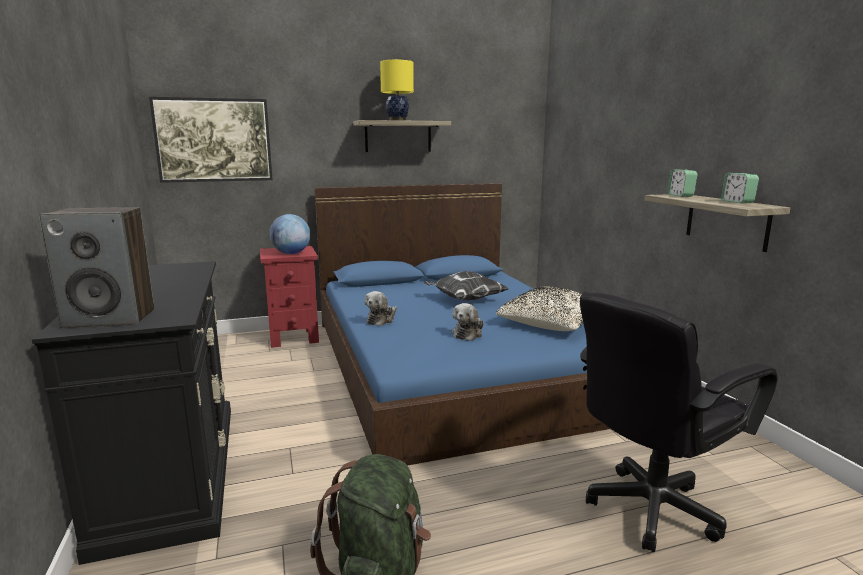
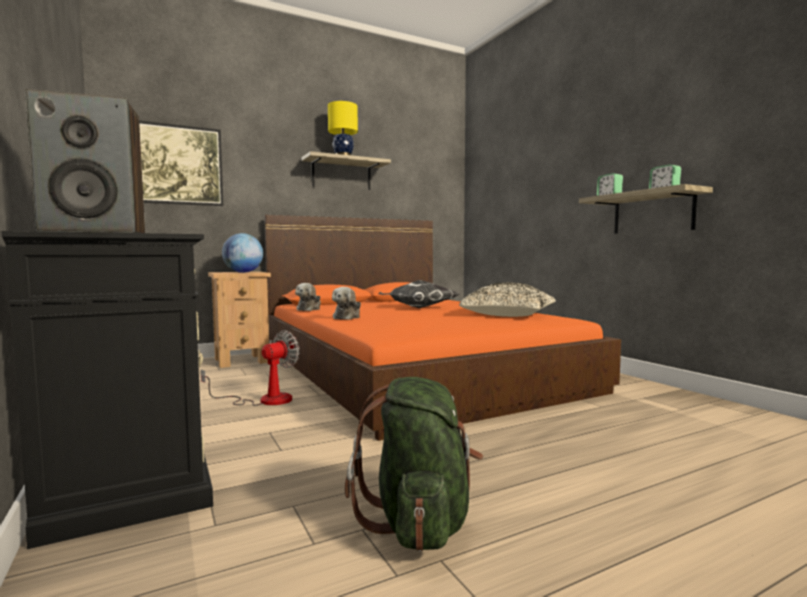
camera: 10 degrees left, 10 degrees down
(294, 337) = (242, 360): red nightstand -> beige nightstand
(297, 401) = (264, 400): none -> fan
(455, 363) = (412, 369): blue bed -> orange bed
(468, 333) = (438, 320): plush toy -> plush toy (309, 309)
(648, 514) = (658, 450): black office chair -> none

